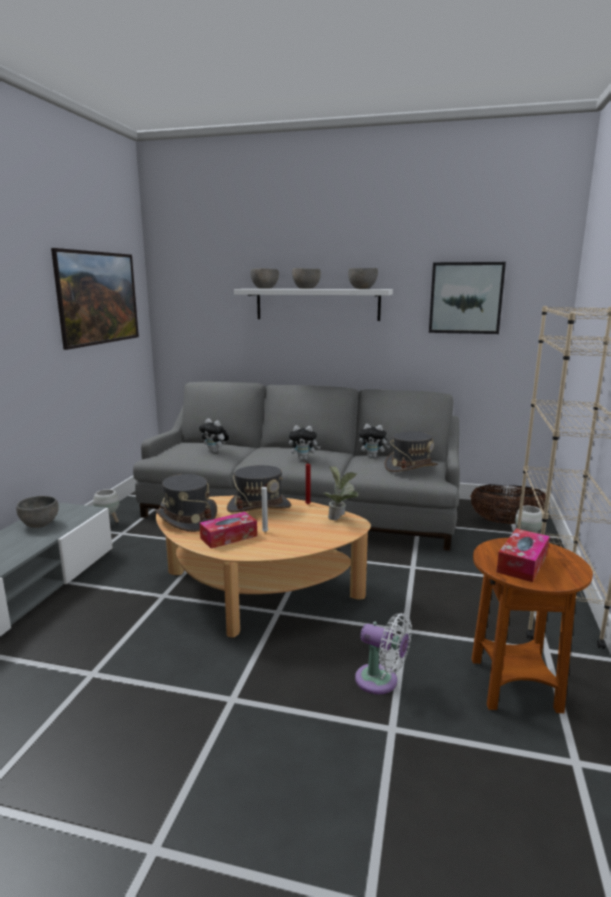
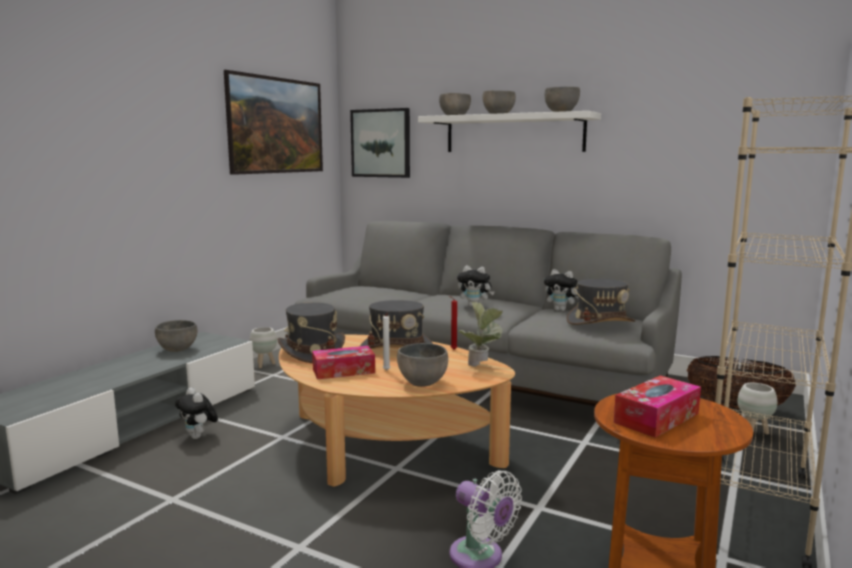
camera: 15 degrees right, 5 degrees down
(215, 451) = (382, 294): plush toy -> plush toy (199, 437)
(303, 541) = (422, 383): none -> grey bowl
(465, 298) = (691, 121): picture -> picture (381, 143)

